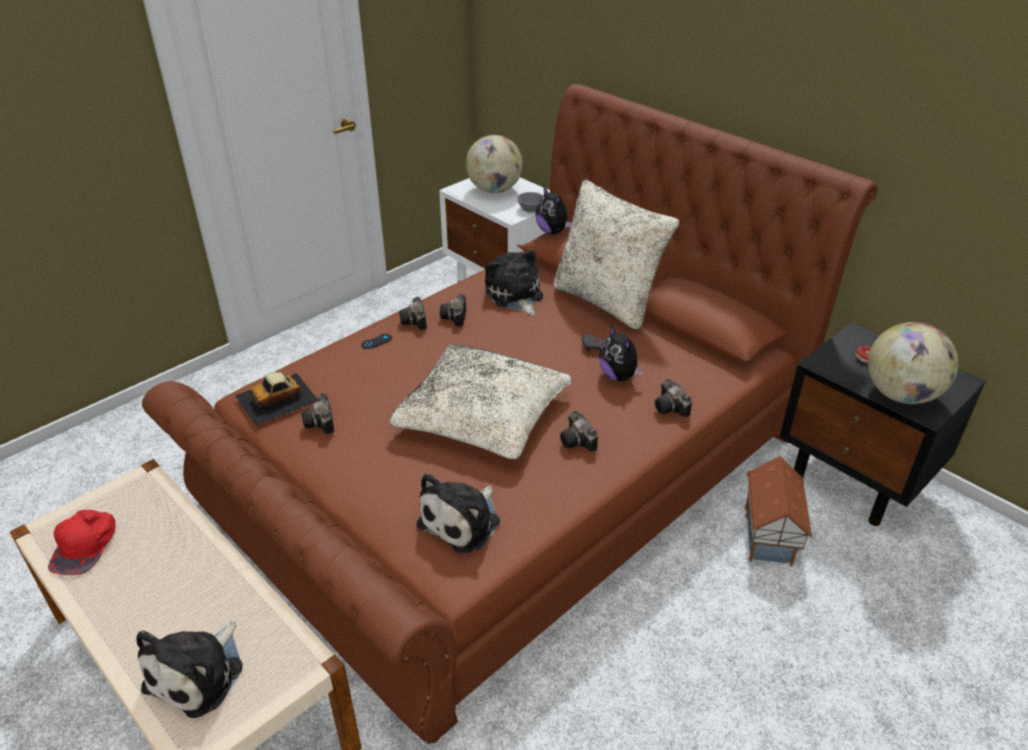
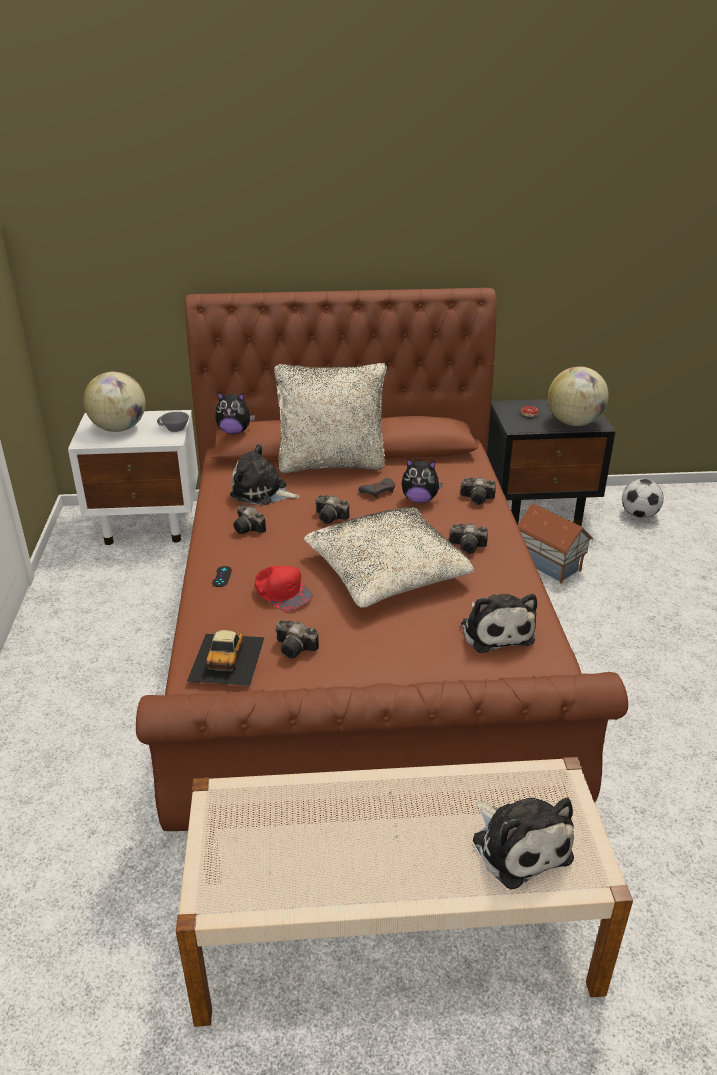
camera: 50 degrees left, 5 degrees down
(85, 545) = (271, 871): red cap -> red cap (282, 592)
(415, 322) = (224, 548): camera -> camera (332, 518)
(972, 564) = (639, 515): none -> football

